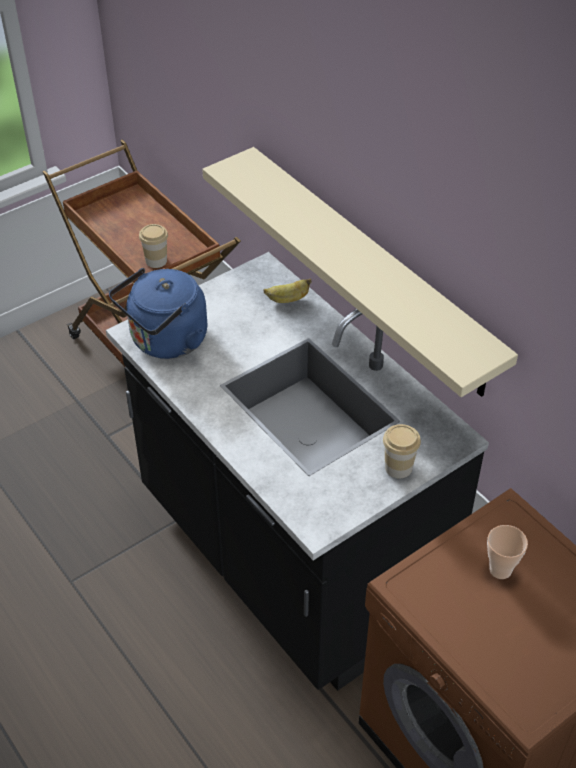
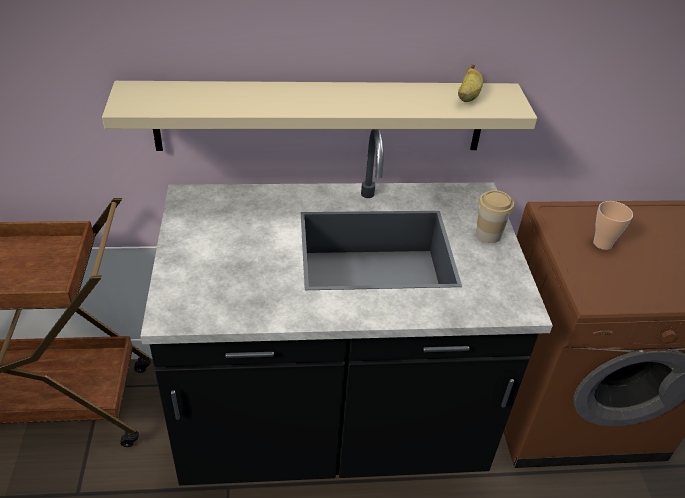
camera: 60 degrees left, 5 degrees down
(156, 261) = (42, 276): cup -> none
(165, 342) = (209, 299): blue kettle -> none
(287, 299) = (242, 201): banana -> banana (468, 97)

